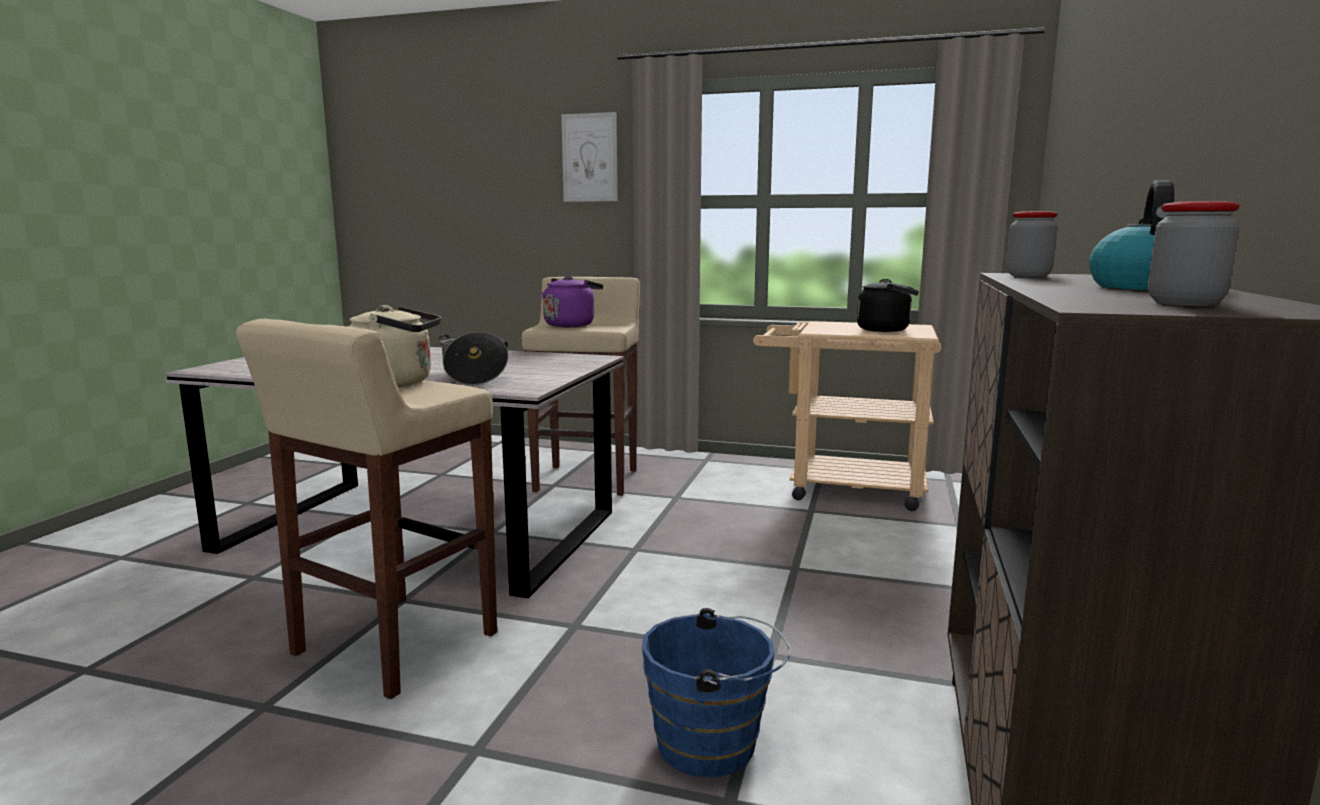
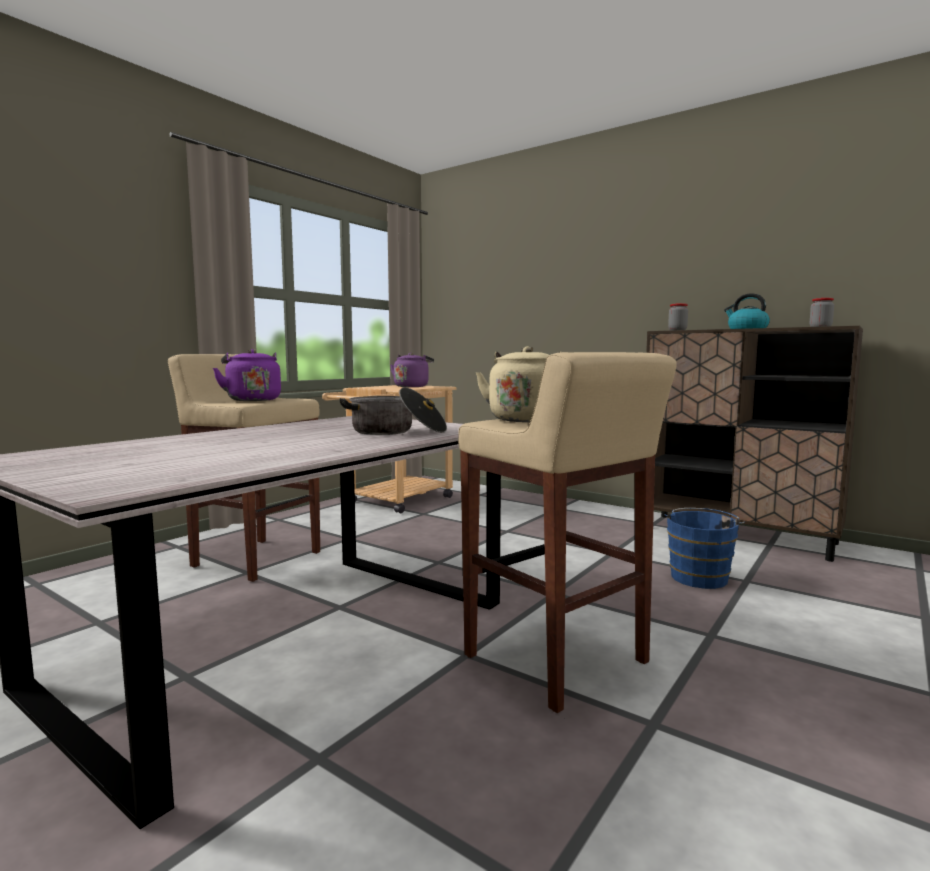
camera: 70 degrees left, 5 degrees down
(589, 157) = (125, 229): picture -> none
(886, 330) = (412, 386): black kettle -> purple kettle

